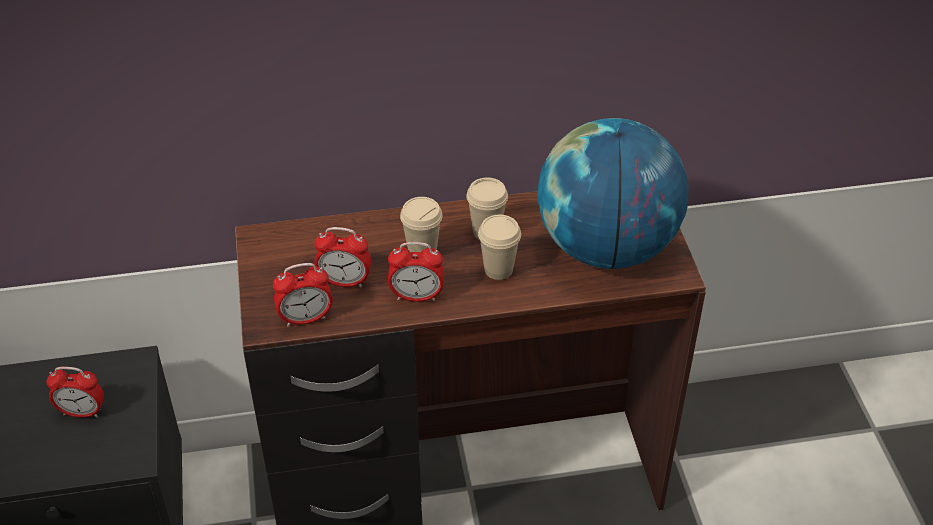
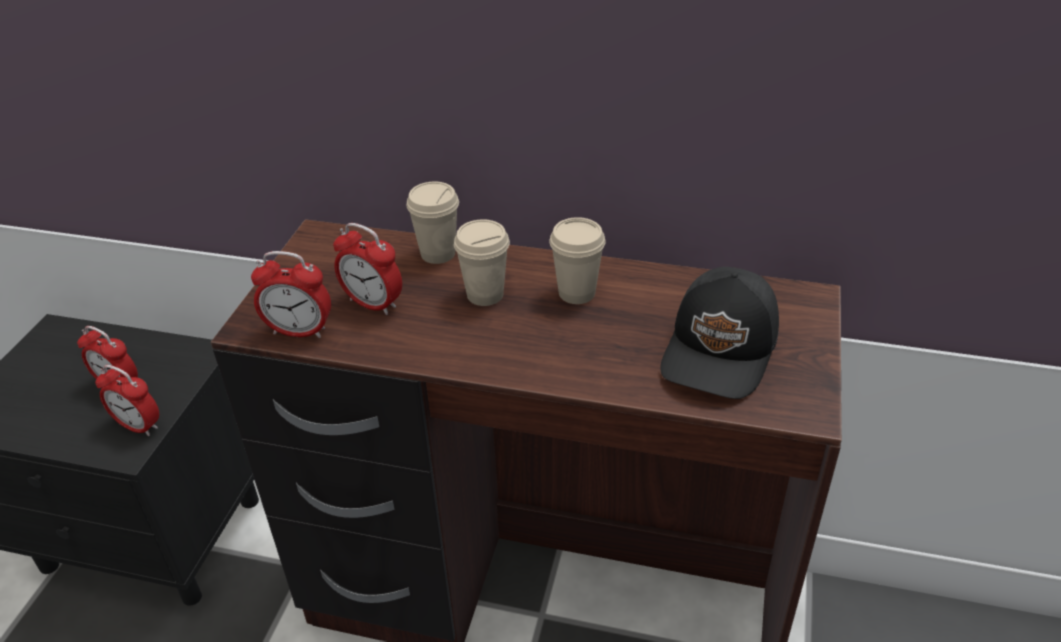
camera: 25 degrees right, 5 degrees down
(416, 296) = (442, 343): alarm clock -> alarm clock (138, 426)
(498, 269) = (563, 339): beige cup -> beige cup (438, 254)
(606, 247) = (722, 351): globe -> black cap

